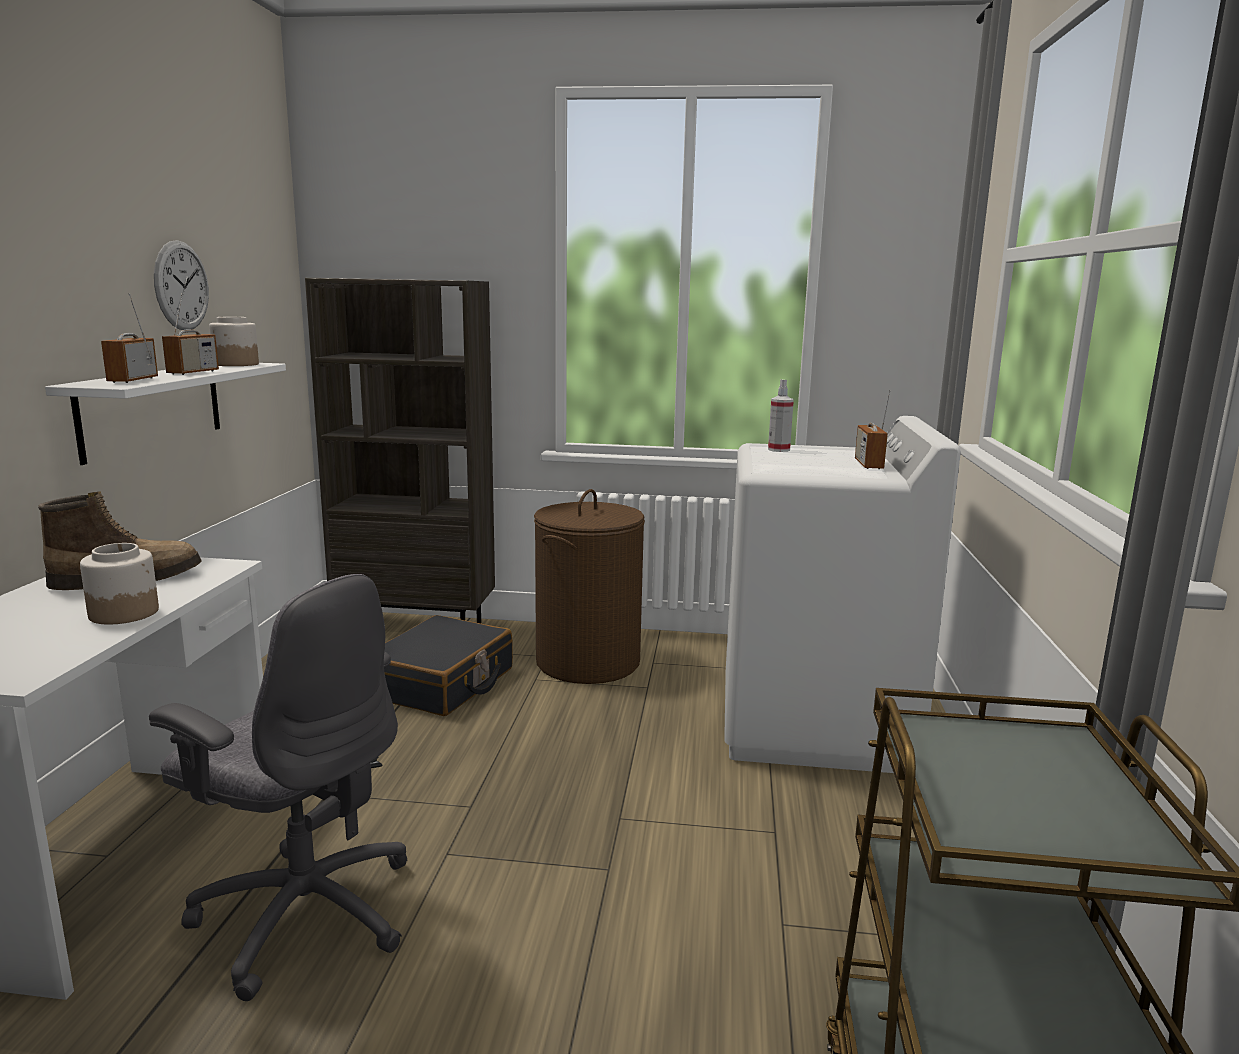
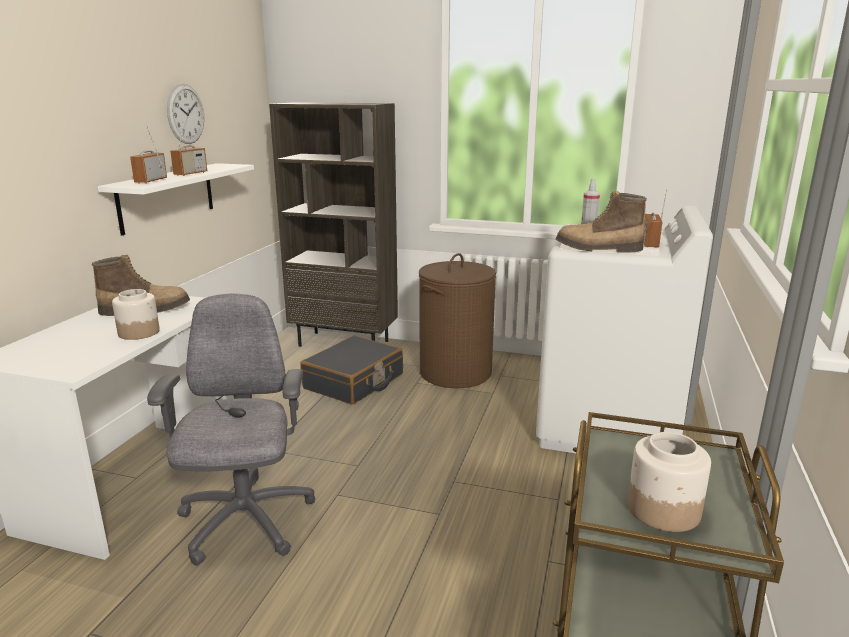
camera: 10 degrees right, 5 degrees up
(235, 364) = (221, 166): jar -> jar (662, 509)
(304, 912) = (245, 523): grey office chair -> grey office chair turned 135 degrees counterclockwise
(805, 472) = (598, 249): none -> boot

